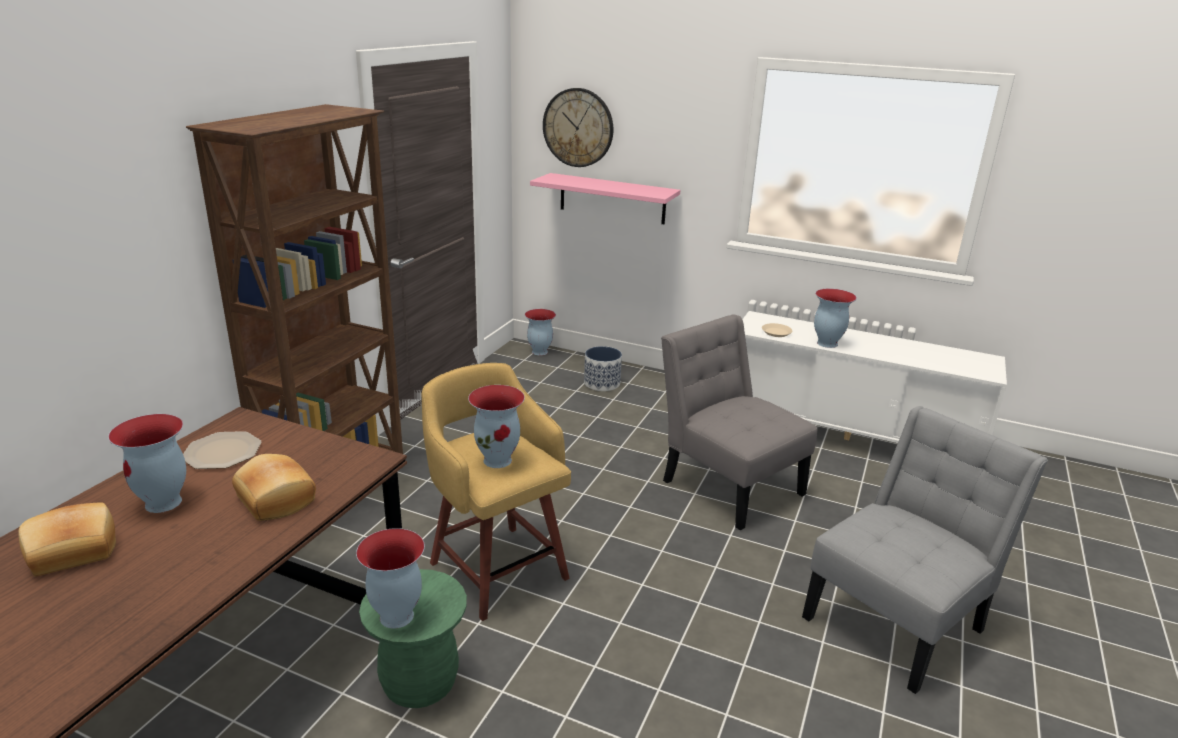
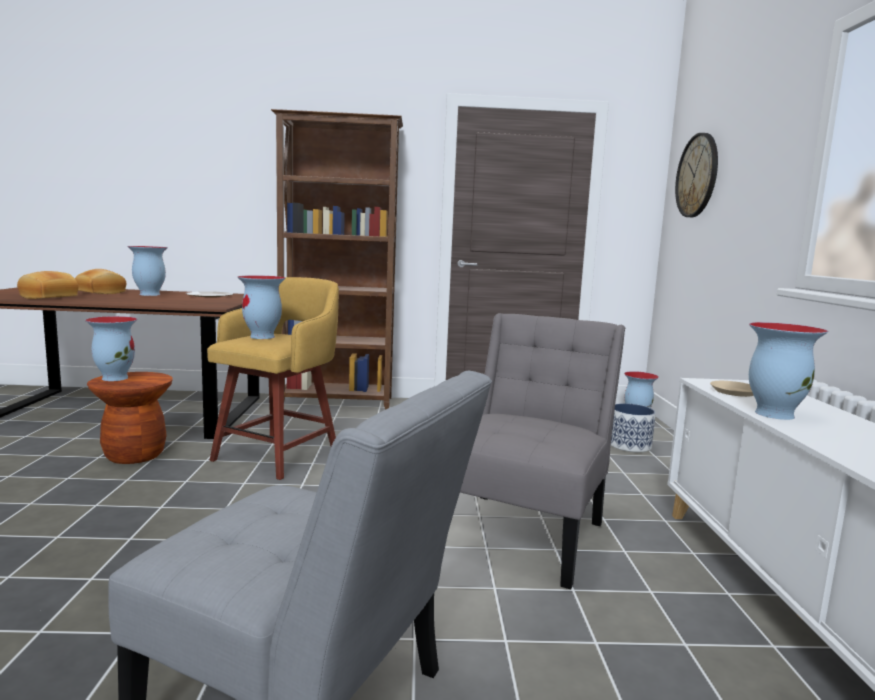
camera: 65 degrees right, 15 degrees down
(274, 500) = (156, 301): bread -> bread (48, 297)
(419, 683) = (135, 455): green stool -> brown stool
(612, 198) = (709, 248): pink shelf -> none

